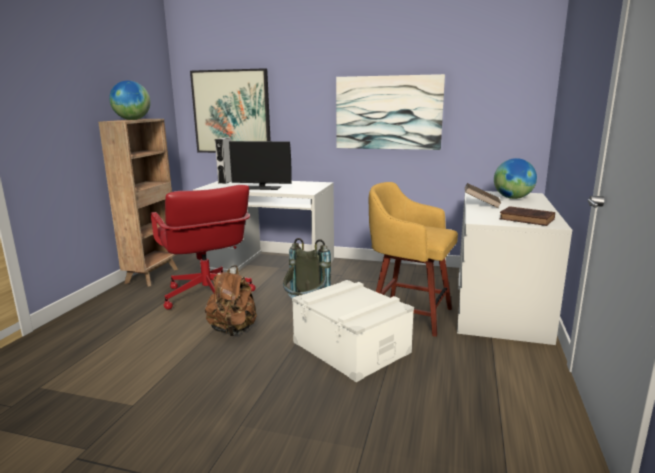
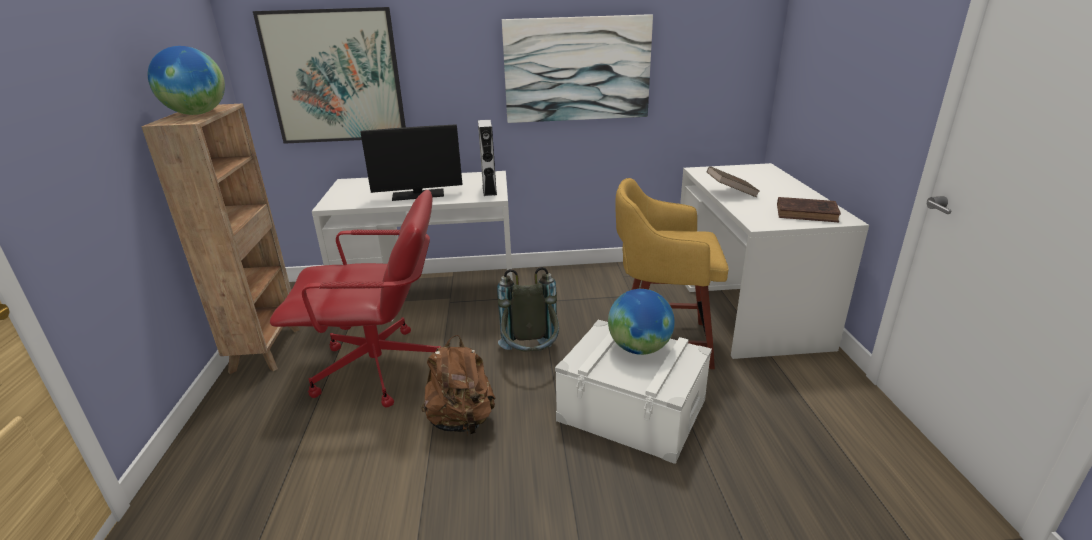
camera: 20 degrees left, 10 degrees up
(207, 296) = (380, 369): red office chair -> red office chair turned 45 degrees counterclockwise
(226, 181) = (347, 187): grey speaker -> grey speaker (489, 190)
(512, 198) = (750, 176): globe -> globe (639, 348)

